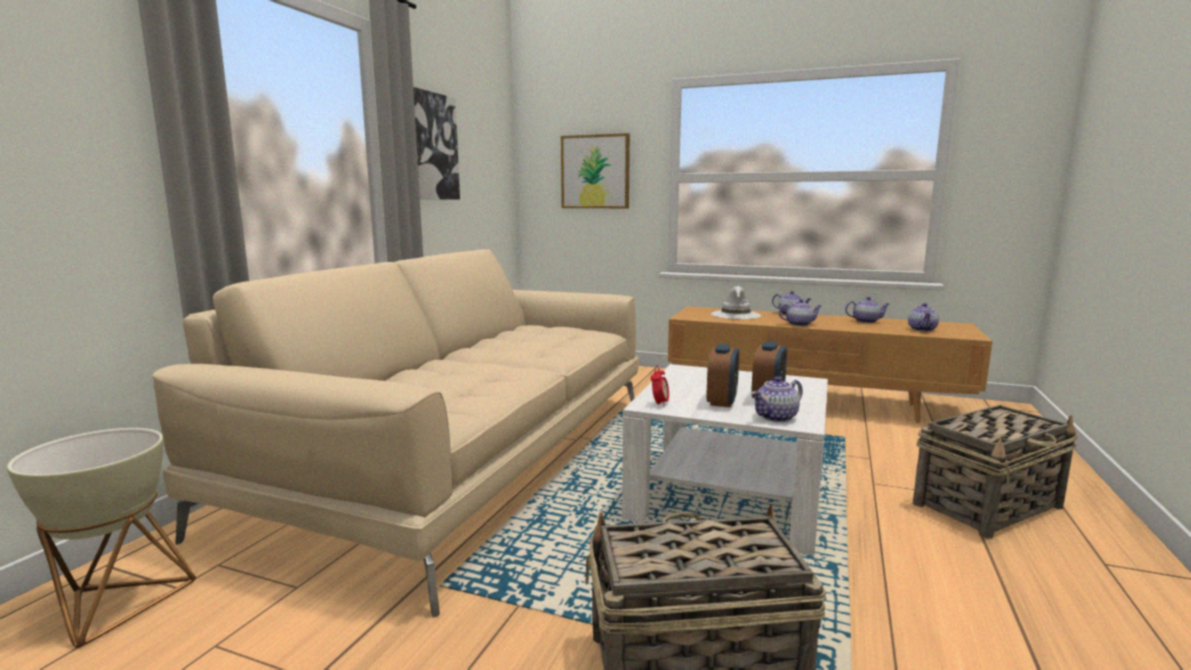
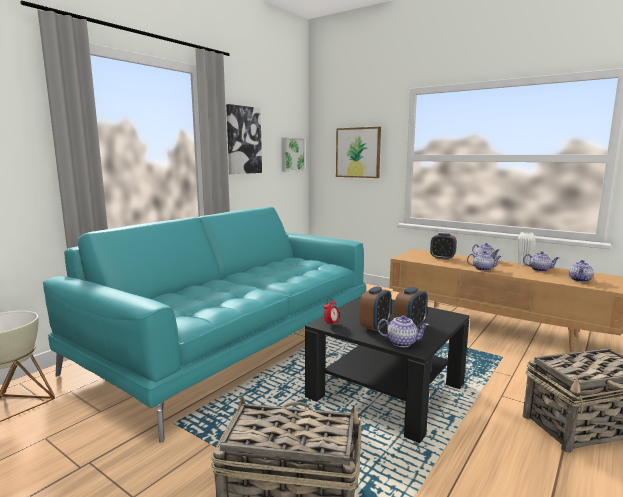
camera: 15 degrees right, 0 degrees up
(467, 457) = (235, 341): beige sofa -> turquoise sofa
(495, 174) = (292, 154): none -> picture
(728, 496) = (386, 391): white coffee table -> black coffee table
(736, 315) = (442, 258): white hat -> alarm clock
(776, 418) = (402, 342): teapot -> teapot turned 150 degrees counterclockwise
(840, 316) = (523, 264): none -> white vase

